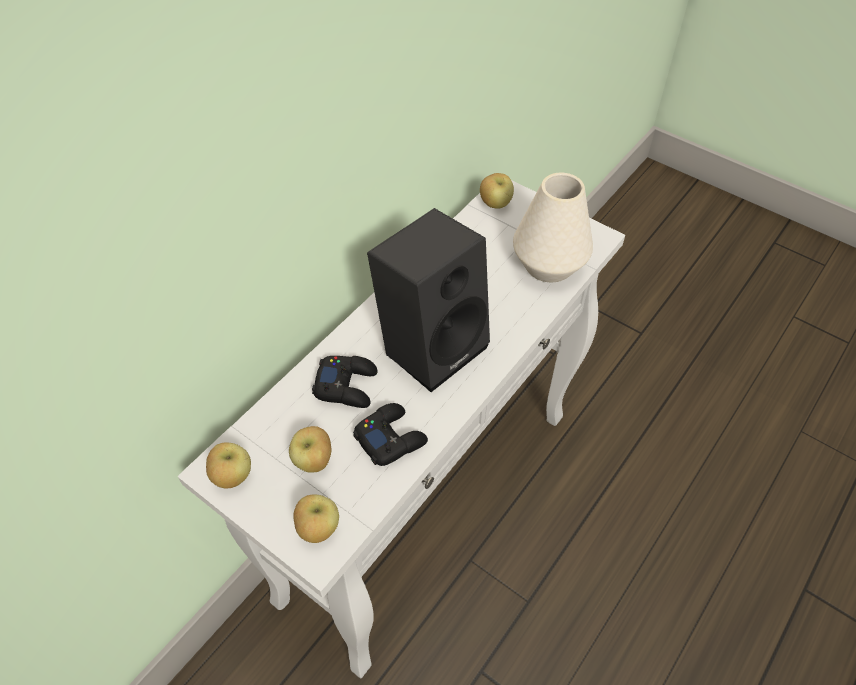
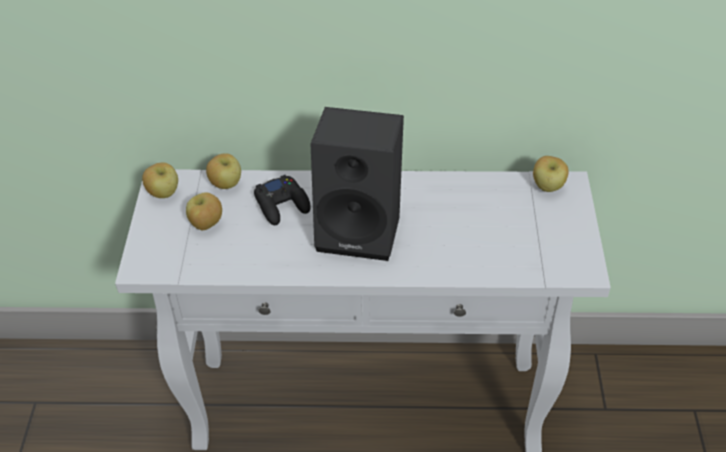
camera: 55 degrees right, 5 degrees down
(318, 529) = (157, 256): apple -> apple (226, 184)
(390, 438) = (258, 252): black game controller -> none
(548, 264) = (516, 254): white vase -> none

